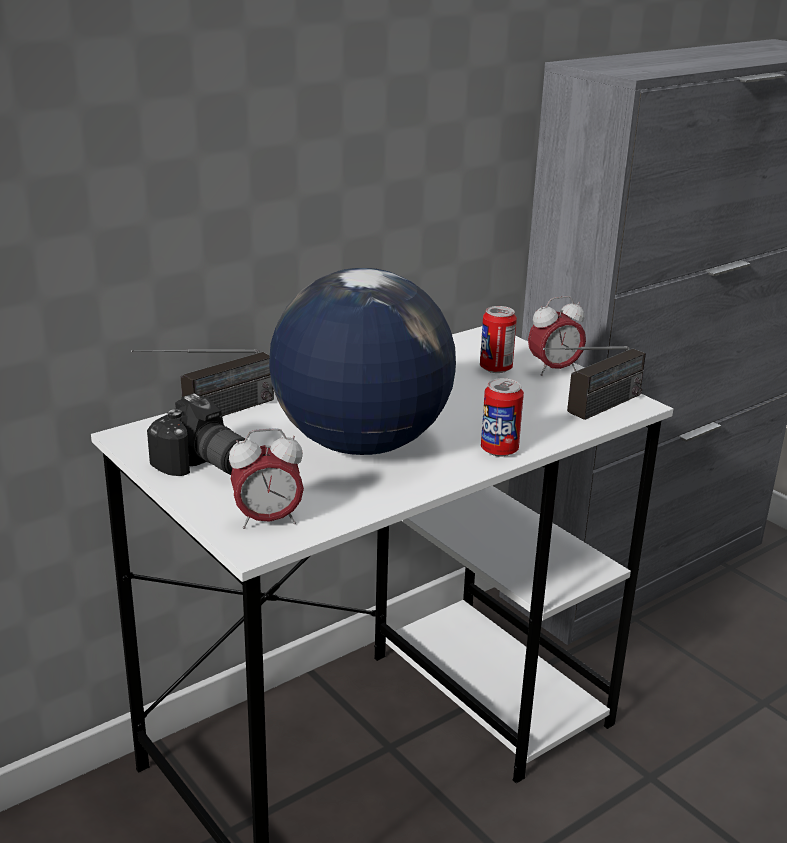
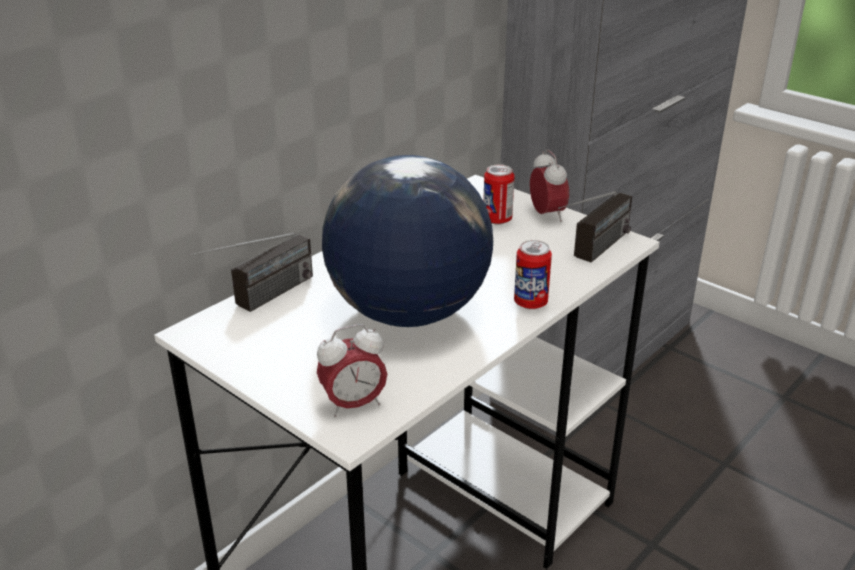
camera: 10 degrees left, 5 degrees up
(205, 466) = (275, 355): camera -> none
(554, 370) = (547, 215): alarm clock -> alarm clock turned 75 degrees counterclockwise

